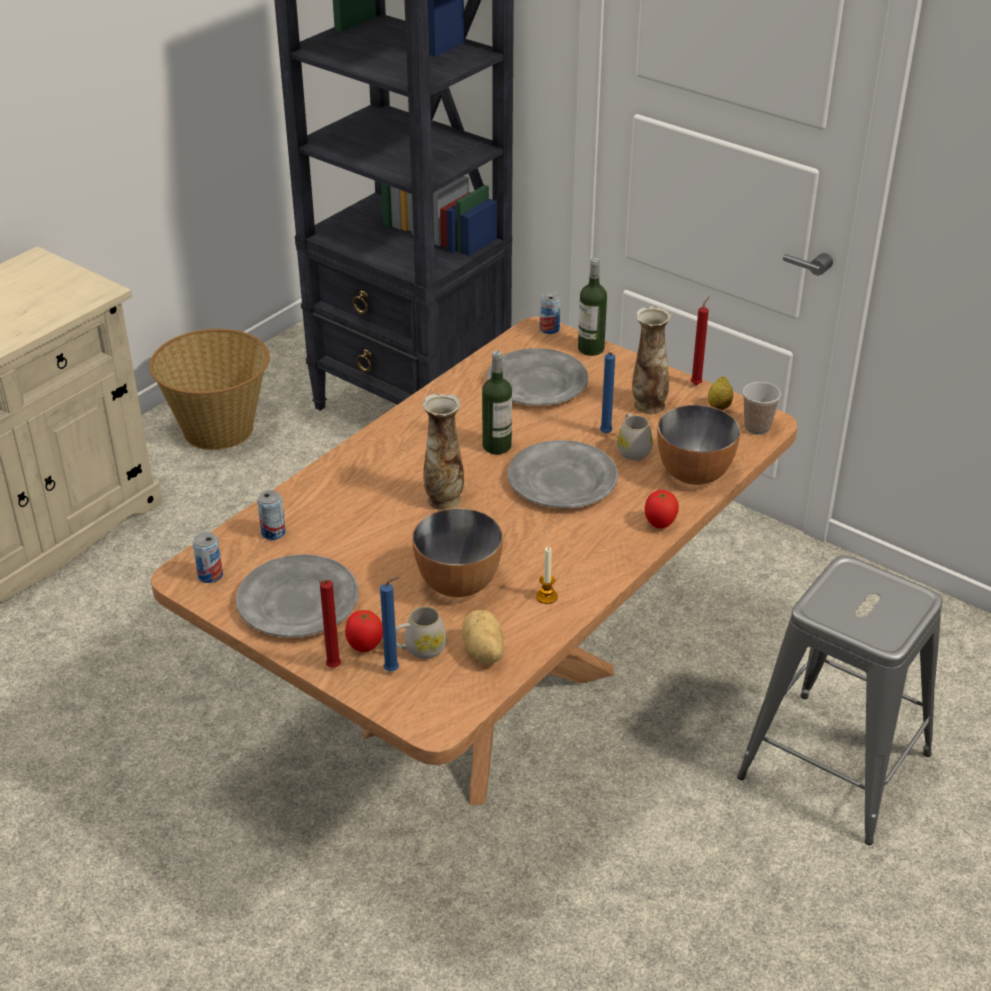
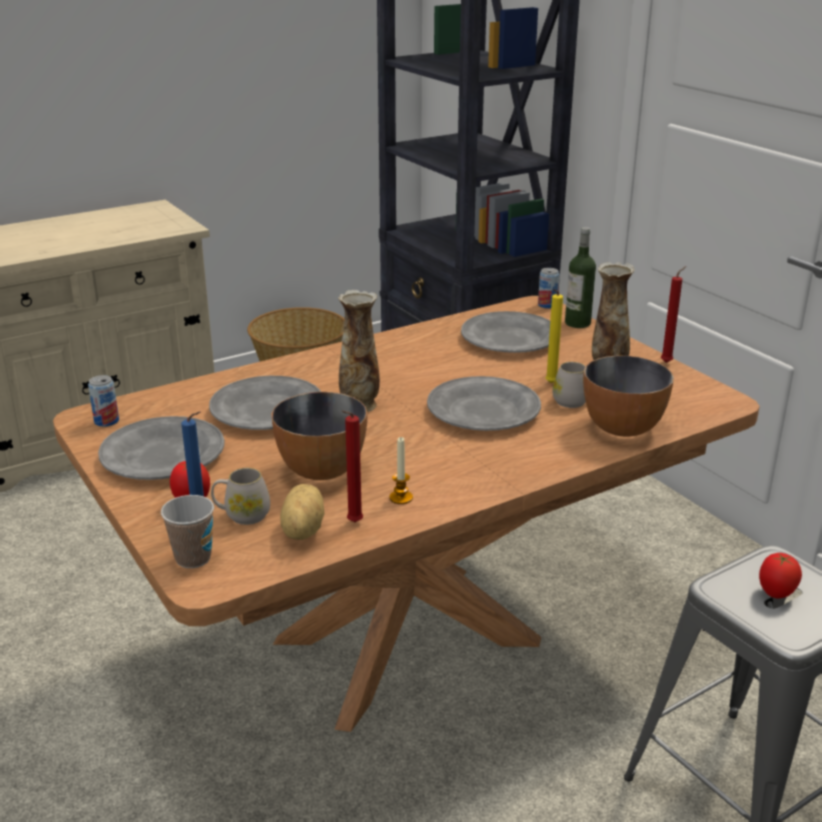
camera: 20 degrees right, 10 degrees down
(273, 533) = (187, 401): can -> none
(332, 668) = (147, 513): red candle -> red candle (353, 523)
(358, 525) = (266, 409): none -> grey plate
(497, 446) = (438, 375): bottle -> none
(605, 434) = (550, 384): blue candle -> yellow candle
(659, 524) = (560, 461): tomato -> tomato (775, 594)
(719, 407) = (680, 382): lemon -> none
(757, 428) = (712, 404): cup -> cup (193, 558)

